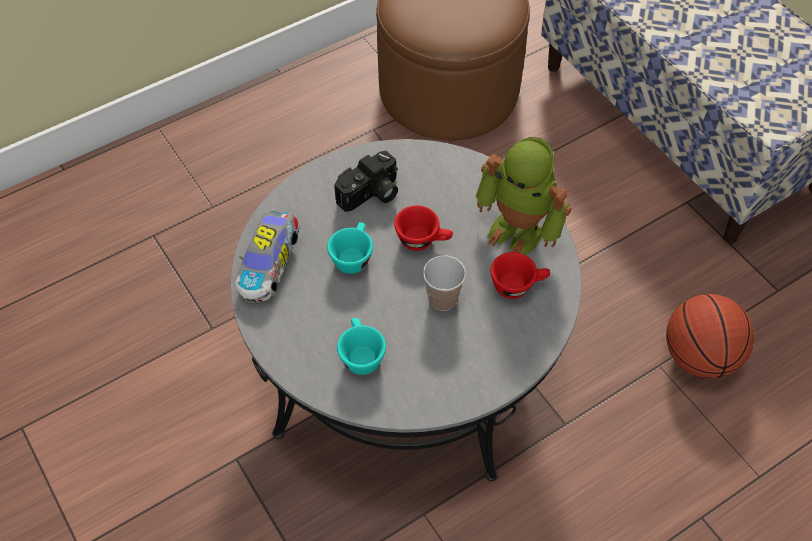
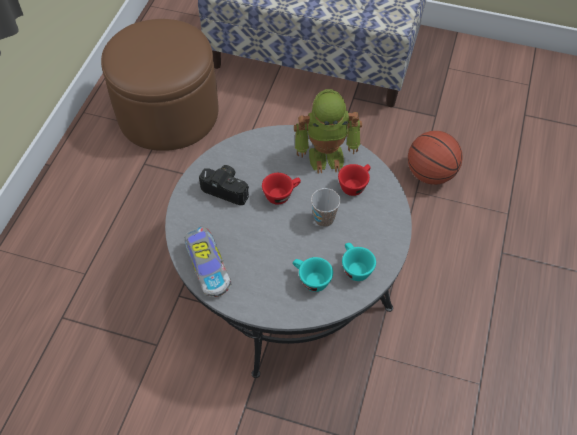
camera: 40 degrees left, 0 degrees up
(352, 256) = (252, 229): turquoise cup -> turquoise cup (354, 268)
(371, 195) = (227, 188): camera -> camera turned 75 degrees counterclockwise

